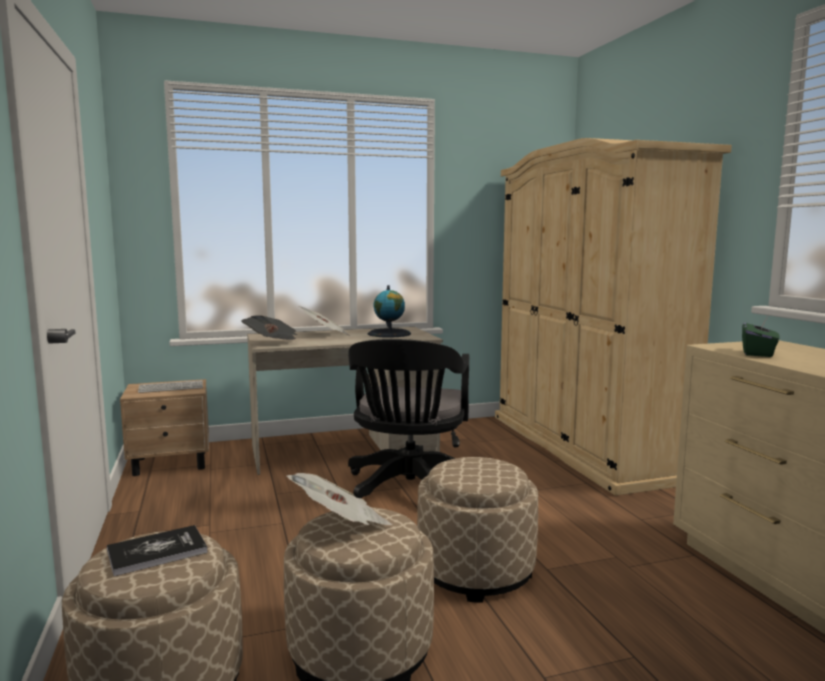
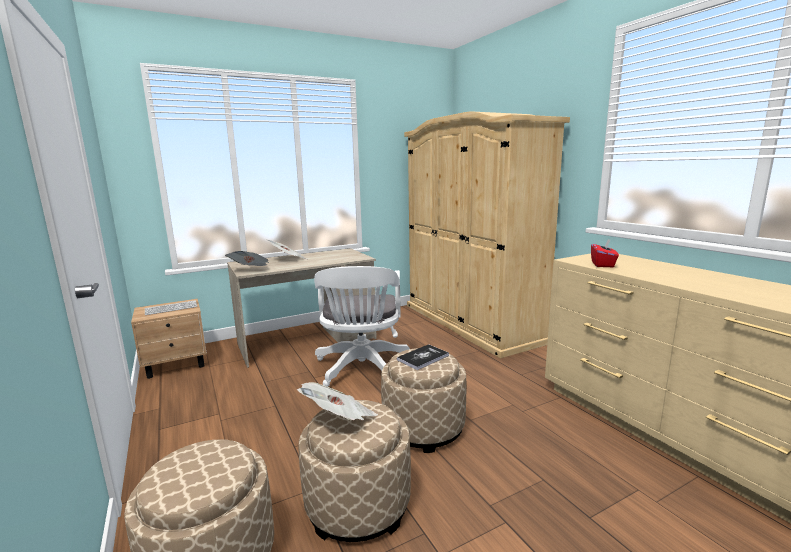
camera: 10 degrees left, 5 degrees up
(157, 551) = (200, 463): book -> book (423, 358)
(389, 334) = (335, 256): globe -> none
(409, 491) = (362, 369): black office chair -> white office chair
(758, 353) = (603, 264): green tissue box -> red tissue box

